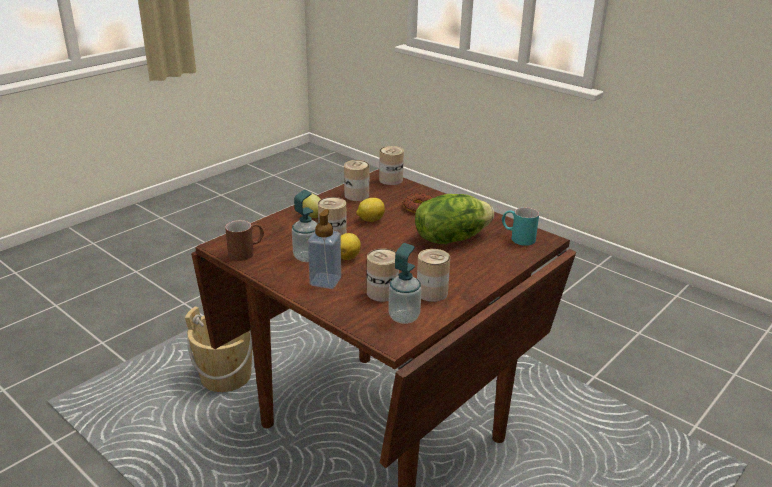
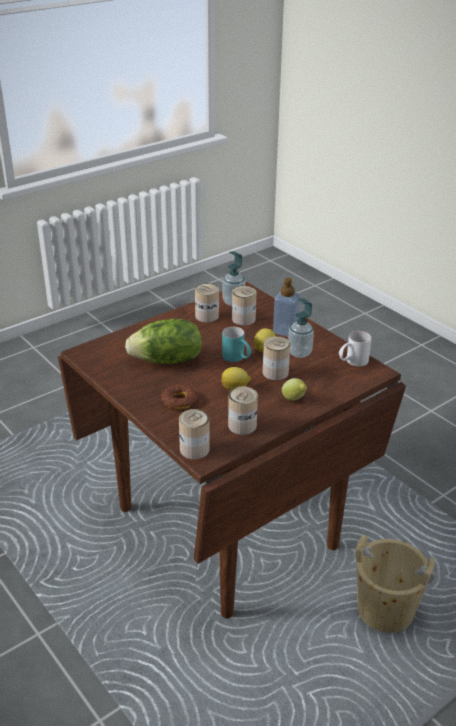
camera: 170 degrees left, 5 degrees up
(247, 252) = (352, 362): brown mug -> white mug
(517, 238) = (106, 356): turquoise mug -> turquoise mug (237, 358)

